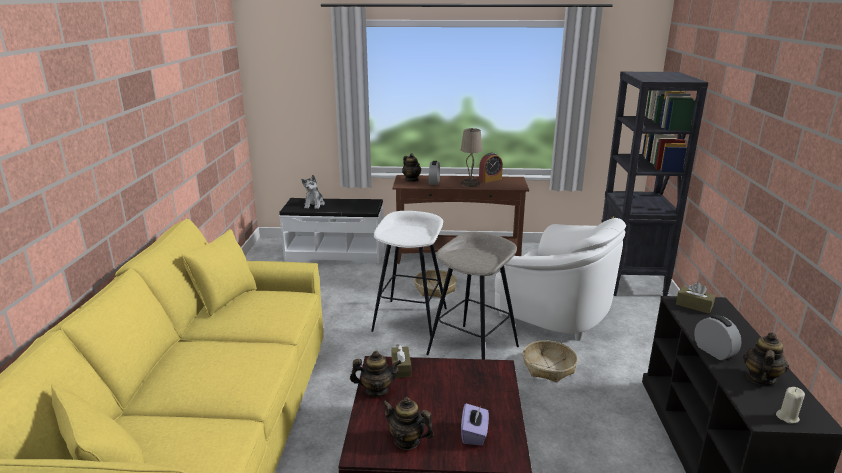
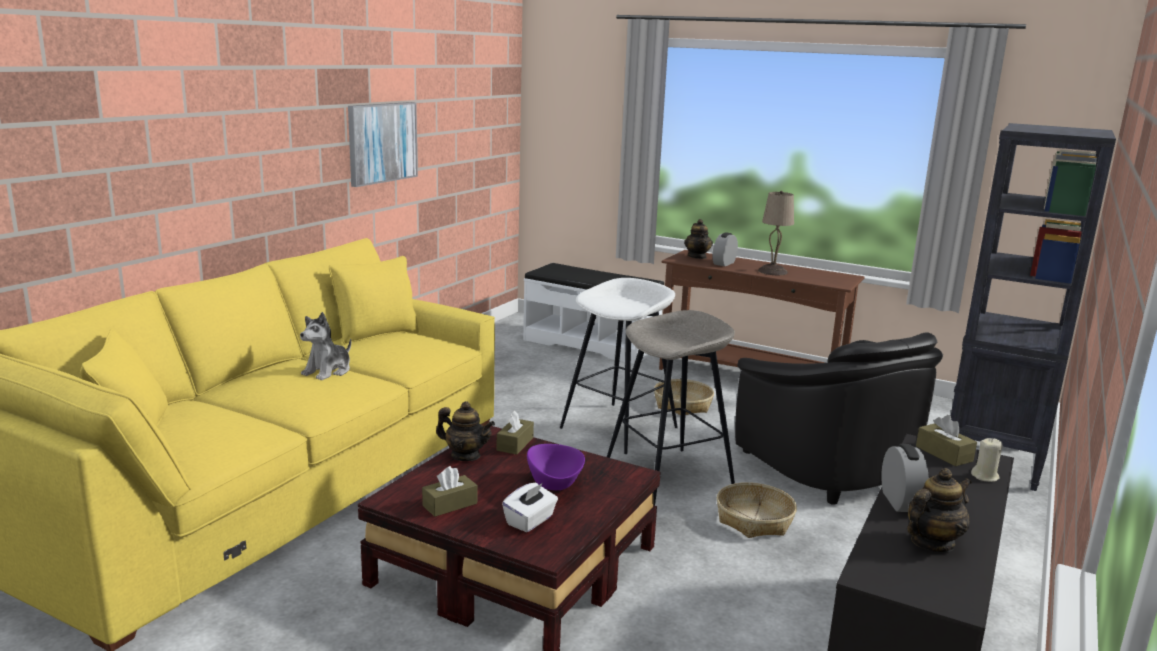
camera: 25 degrees right, 5 degrees down
(169, 132) = (382, 142): none -> picture
(314, 205) = (572, 273): plush toy -> plush toy (328, 371)
(407, 440) = (450, 504): teapot -> brown tissue box
(462, 397) = (555, 487): none -> purple bowl
(474, 434) = (530, 521): purple tissue box -> white tissue box
(490, 179) = (808, 272): alarm clock -> none
(554, 314) = (825, 468): white armchair -> black armchair
(787, 417) = (912, 586): beige candle -> beige candle (985, 476)

